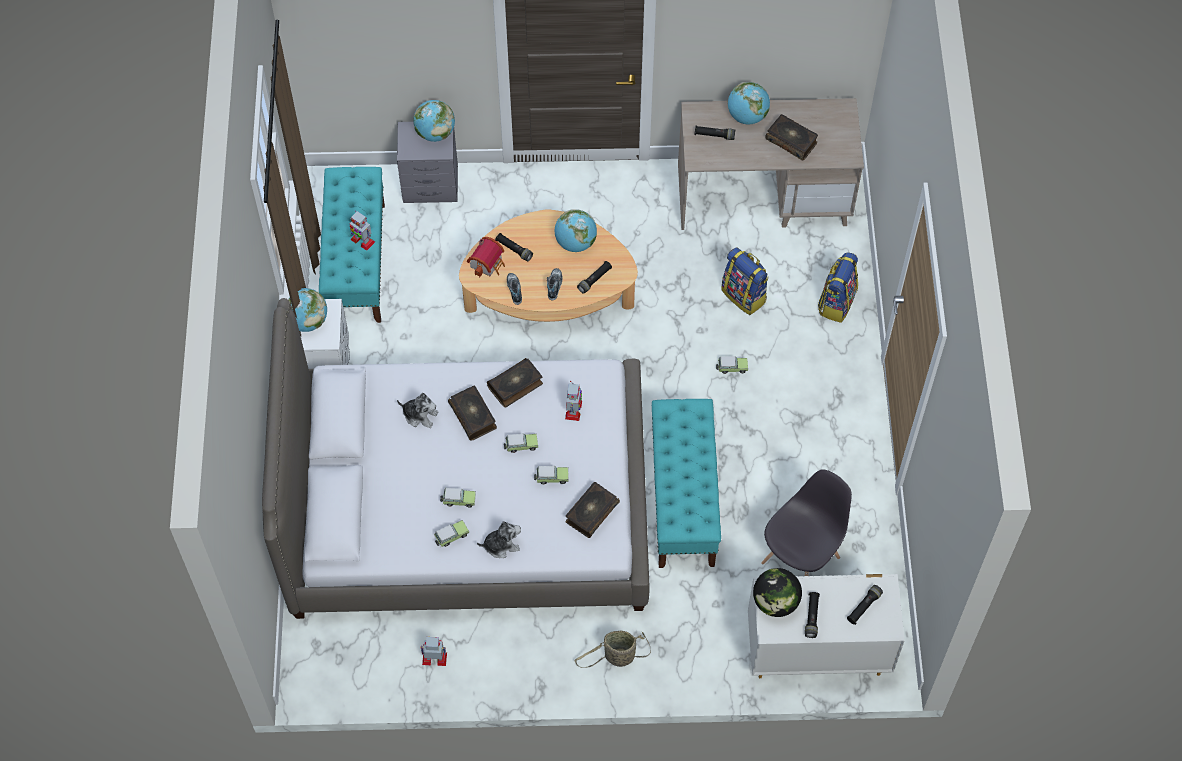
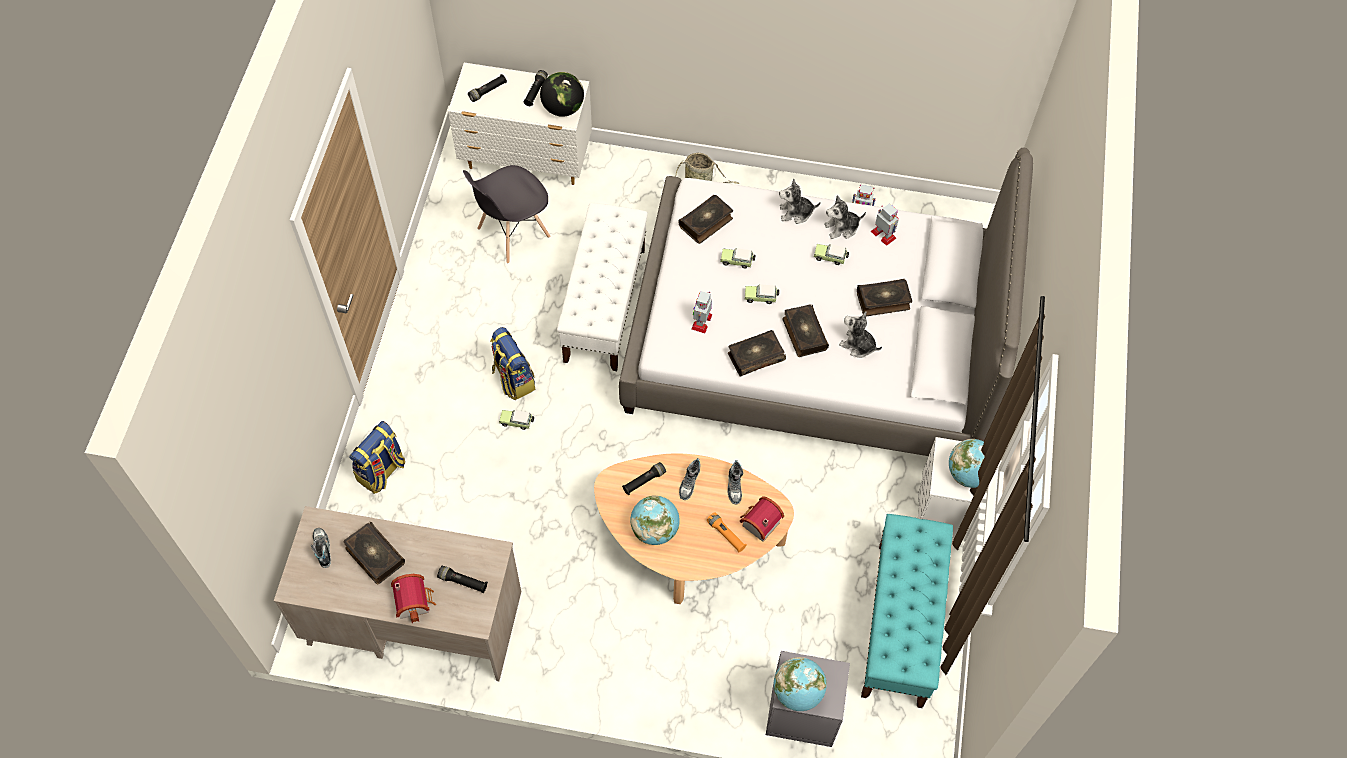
camera: 170 degrees left, 0 degrees up
(362, 240) = (899, 573): toy robot -> toy robot (883, 235)
(400, 464) = (883, 301): none -> book
(451, 537) = (842, 228): toy car -> plush toy
(514, 250) = (726, 535): black flashlight -> orange flashlight
(682, 498) = (605, 305): turquoise bench -> white bench
(744, 295) = (477, 499): backpack -> backpack (513, 379)
(747, 116) = (414, 601): globe -> toy house
(835, 139) = (322, 548): none -> shoe

